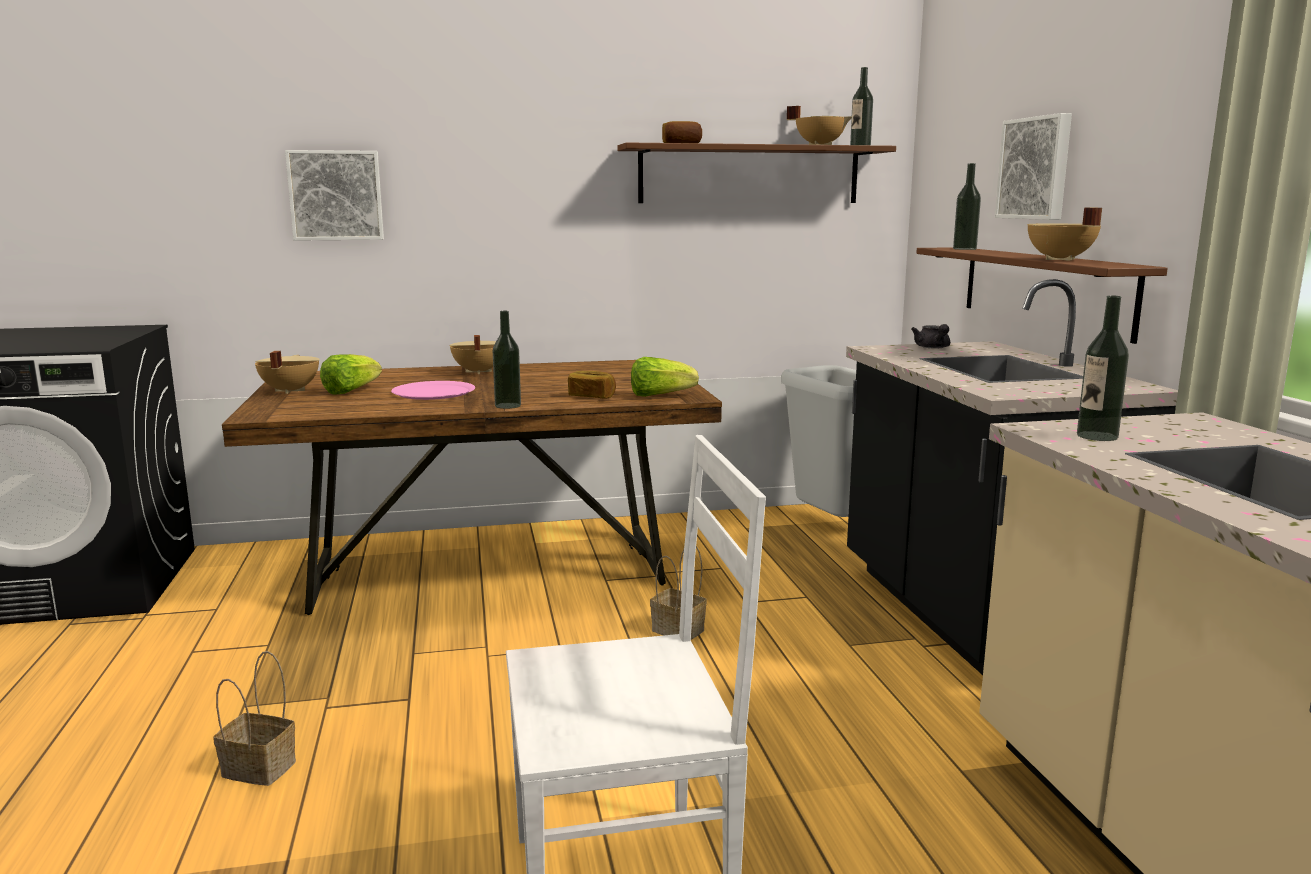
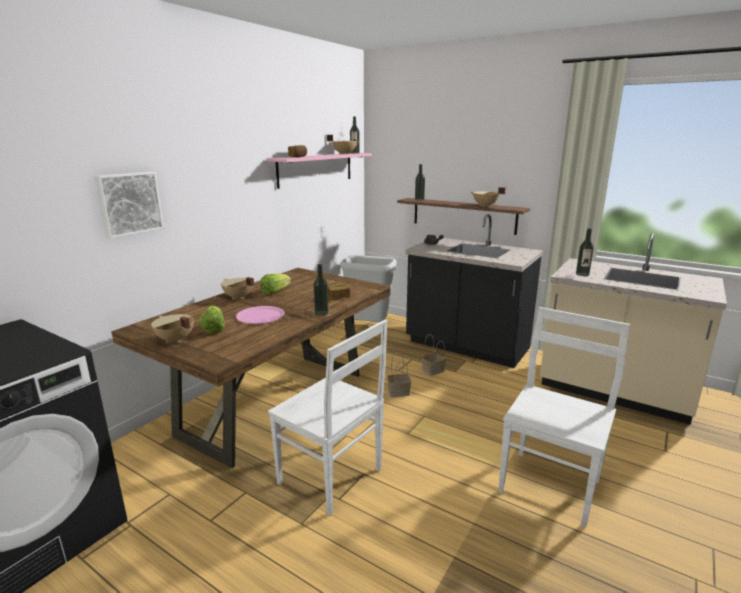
camera: 45 degrees left, 5 degrees up
(261, 768) = (370, 538): basket -> basket (433, 370)
(369, 681) = (332, 477): none -> white chair
(659, 396) = (361, 289): lettuce -> lettuce (275, 292)
(749, 175) = (316, 169): brown shelf -> pink shelf
(1036, 168) = (454, 168): picture -> none

